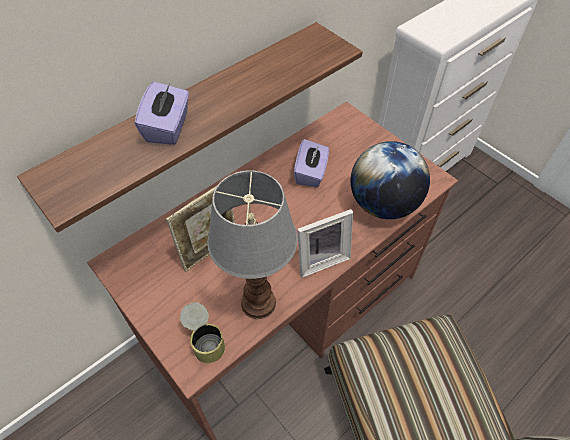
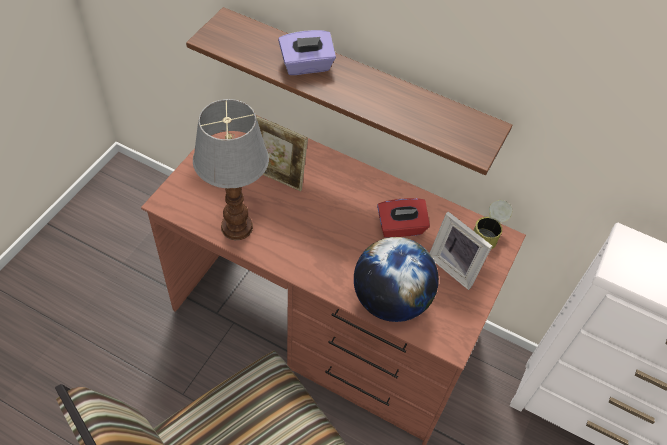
camera: 65 degrees right, 0 degrees up
(205, 339) = (191, 201): can -> can (488, 234)
(311, 173) = (400, 228): purple tissue box -> red tissue box
(321, 258) = (300, 261): picture frame -> picture frame (455, 266)

